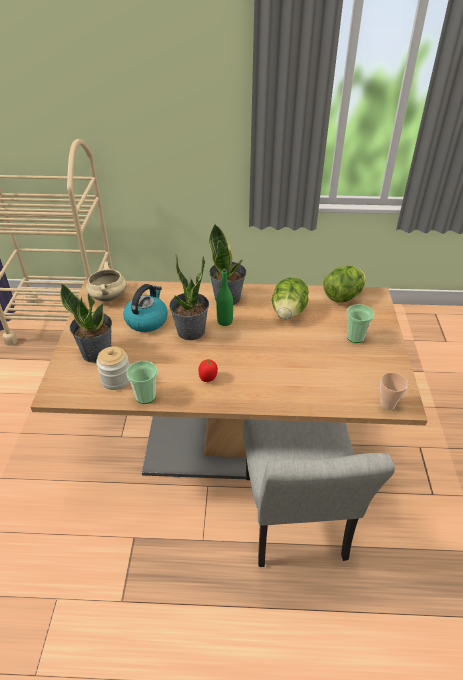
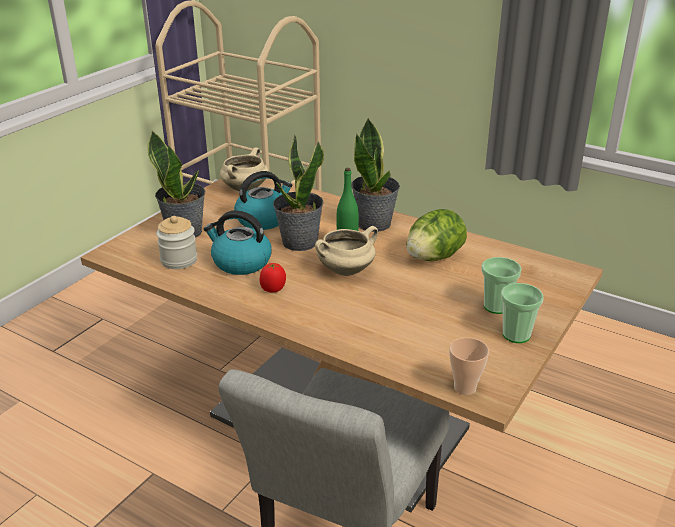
camera: 30 degrees right, 10 degrees down
(145, 396) = (192, 284): cup -> cup (516, 335)
(164, 364) = (240, 262): none -> kettle
(243, 343) = (346, 270): none -> beige cooking pot
(342, 296) = (524, 261): lettuce -> none

